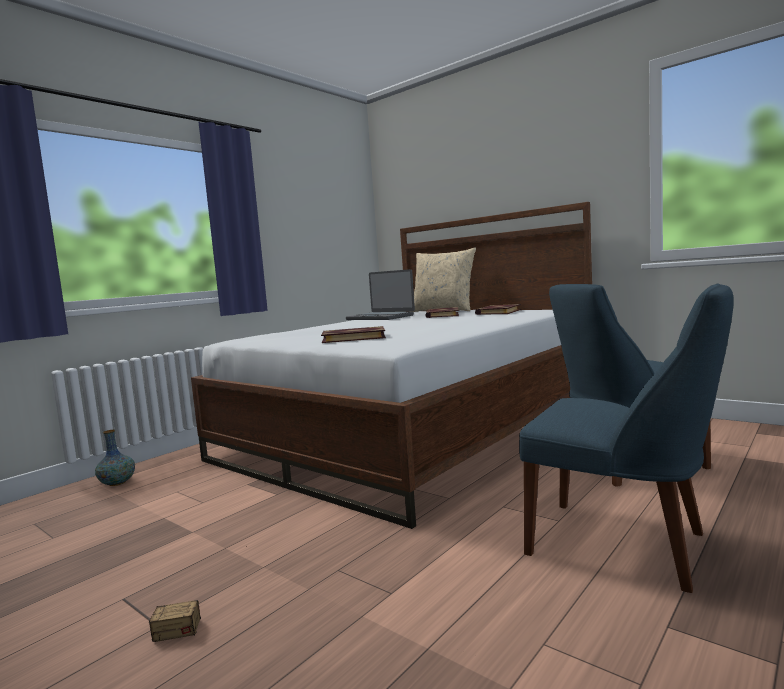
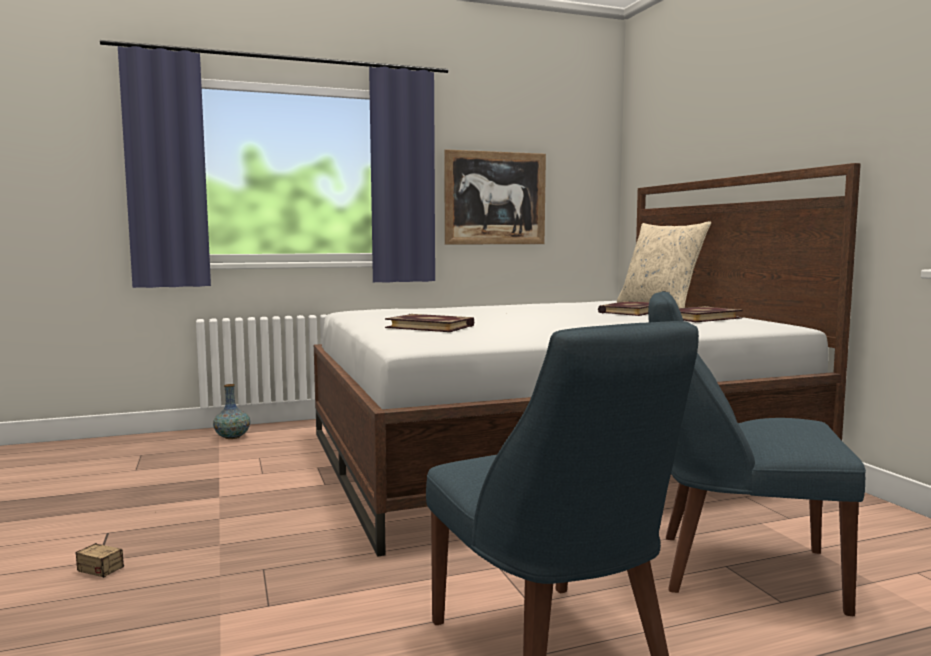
camera: 30 degrees right, 0 degrees up
(299, 239) = (495, 198): none -> picture
(380, 317) = (563, 305): laptop -> none

